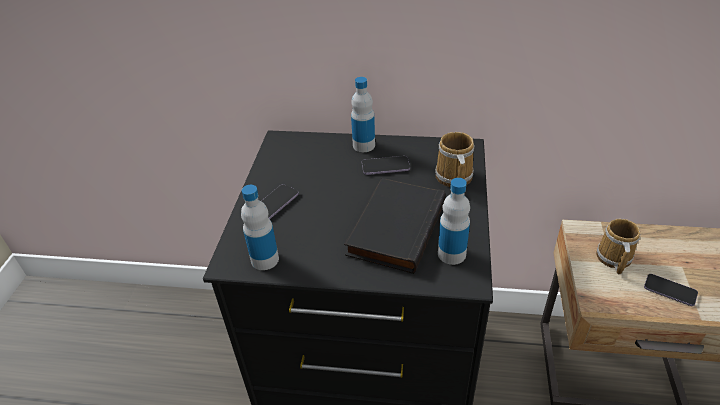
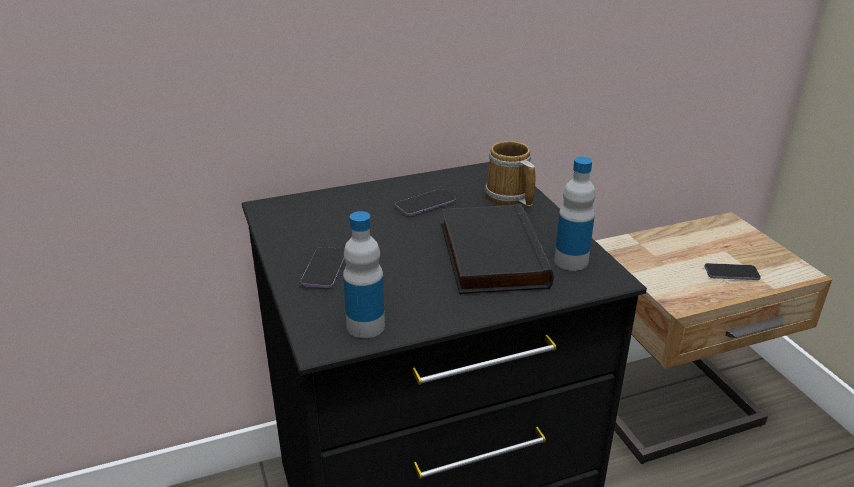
camera: 30 degrees left, 10 degrees down
(364, 145) = (381, 191): bottle -> none
(613, 258) = (663, 261): mug -> none

